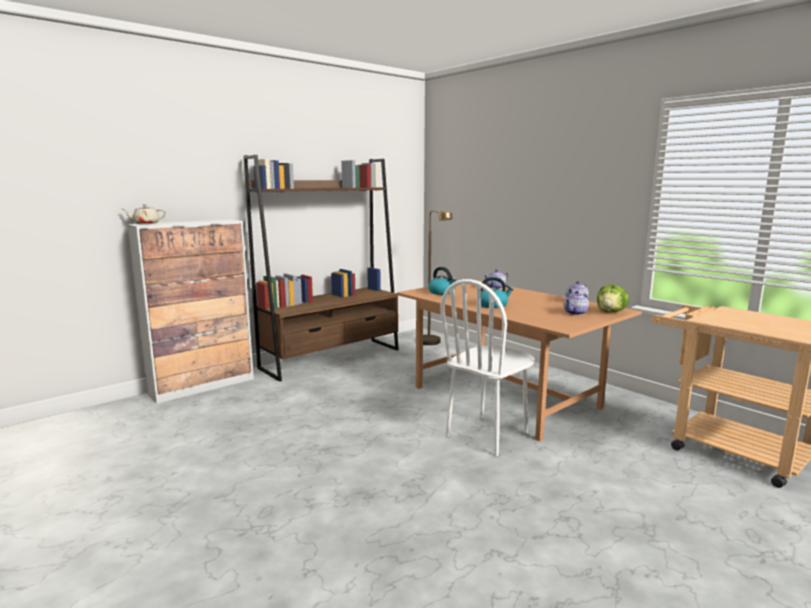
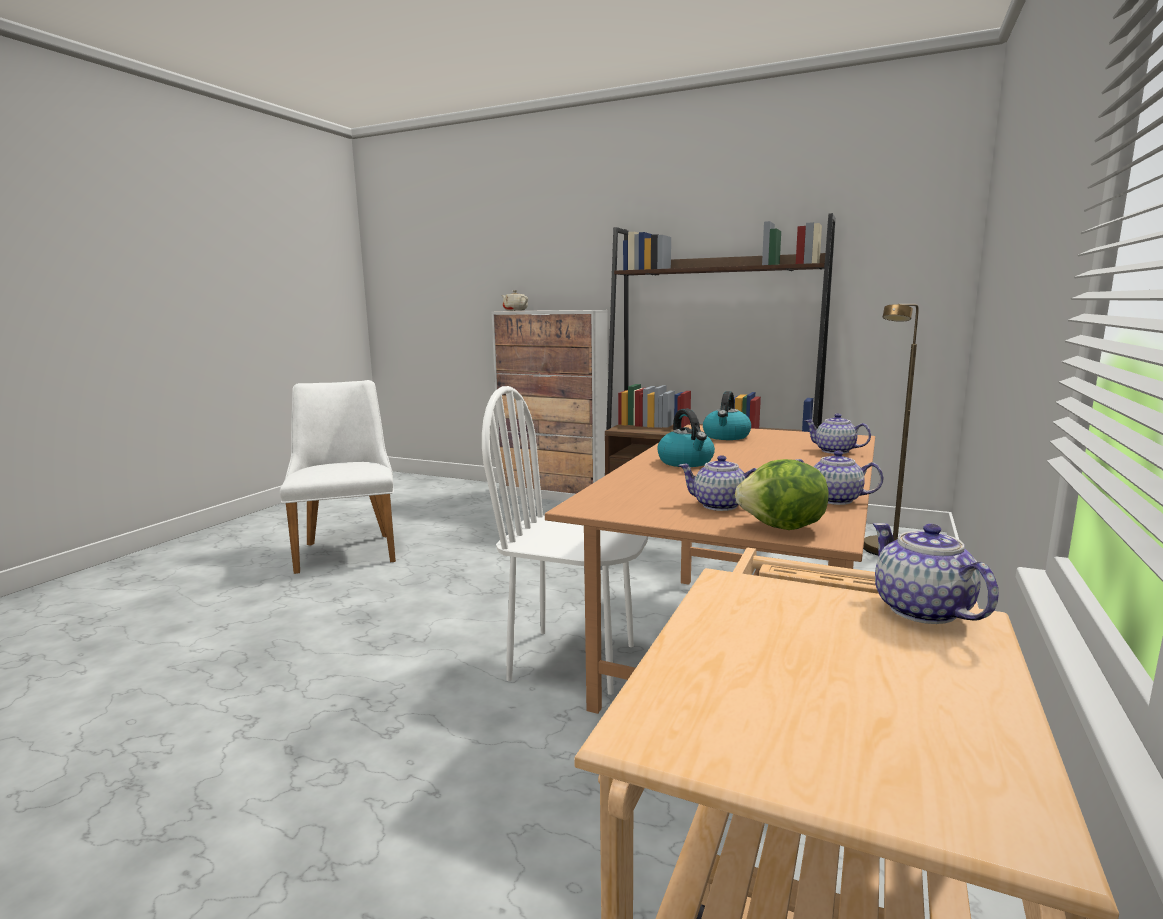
camera: 65 degrees right, 0 degrees up
(187, 490) = (348, 548): none -> white chair
(725, 309) = (922, 611): none -> teapot

